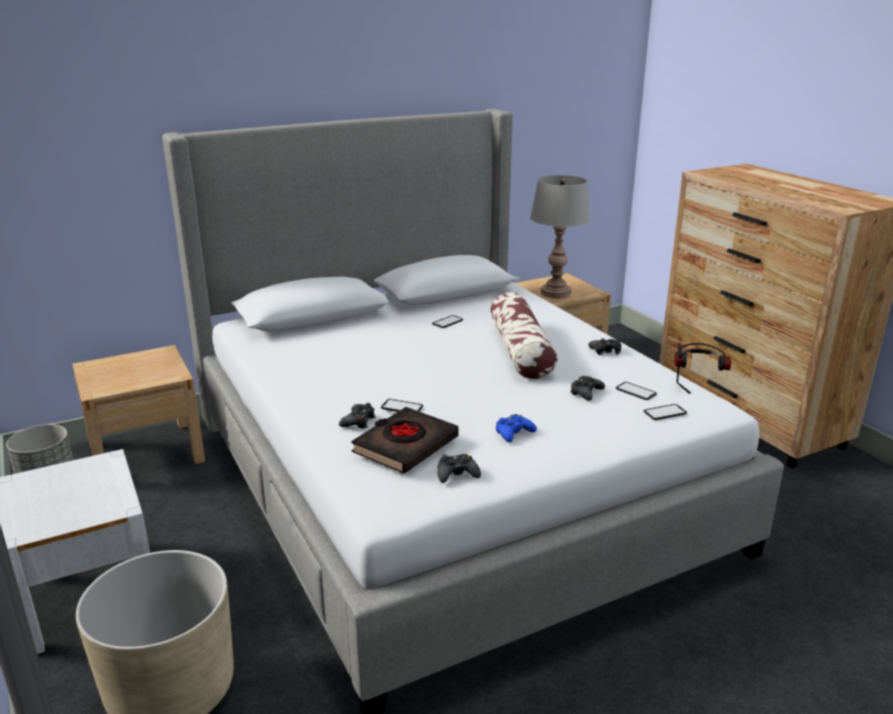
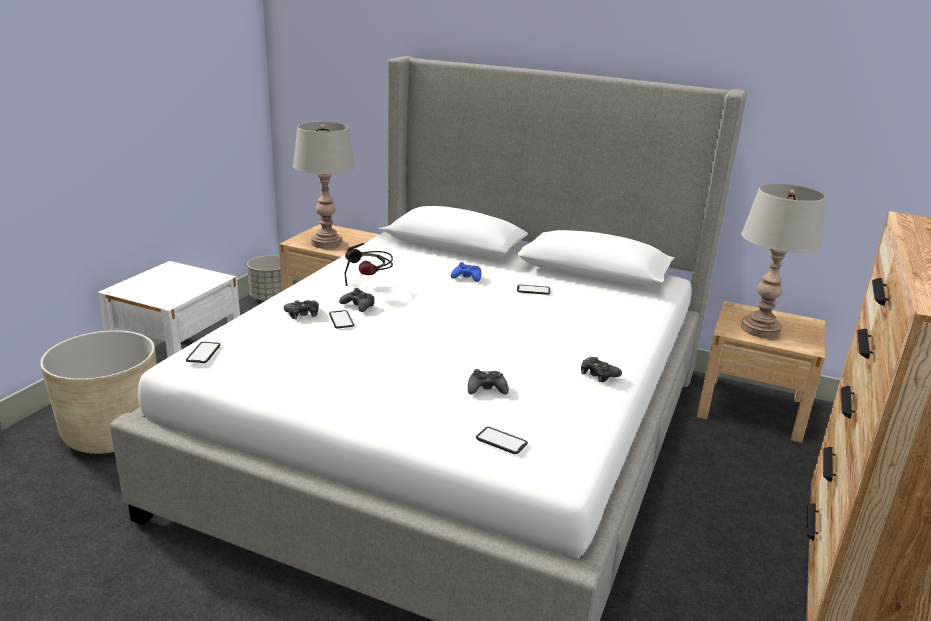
camera: 50 degrees right, 0 degrees up
(132, 377) = (326, 243): none -> grey table lamp
(405, 445) = (278, 340): black book -> none
(457, 474) = (258, 374): black game controller -> black game controller (358, 305)
(513, 433) = (358, 377): blue game controller -> blue game controller (467, 277)
(521, 350) = (528, 335): pillow -> none
(636, 391) = (528, 413): phone -> phone (203, 353)
(697, 383) = (604, 445): headphones -> headphones (370, 286)

